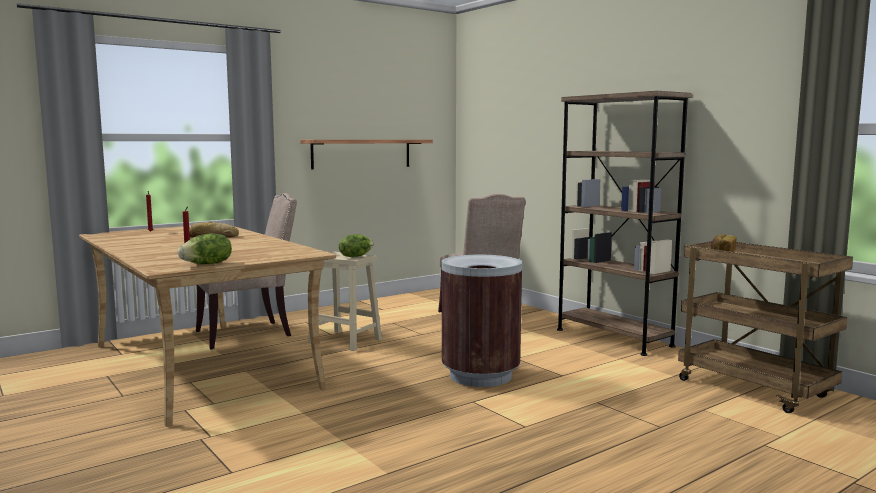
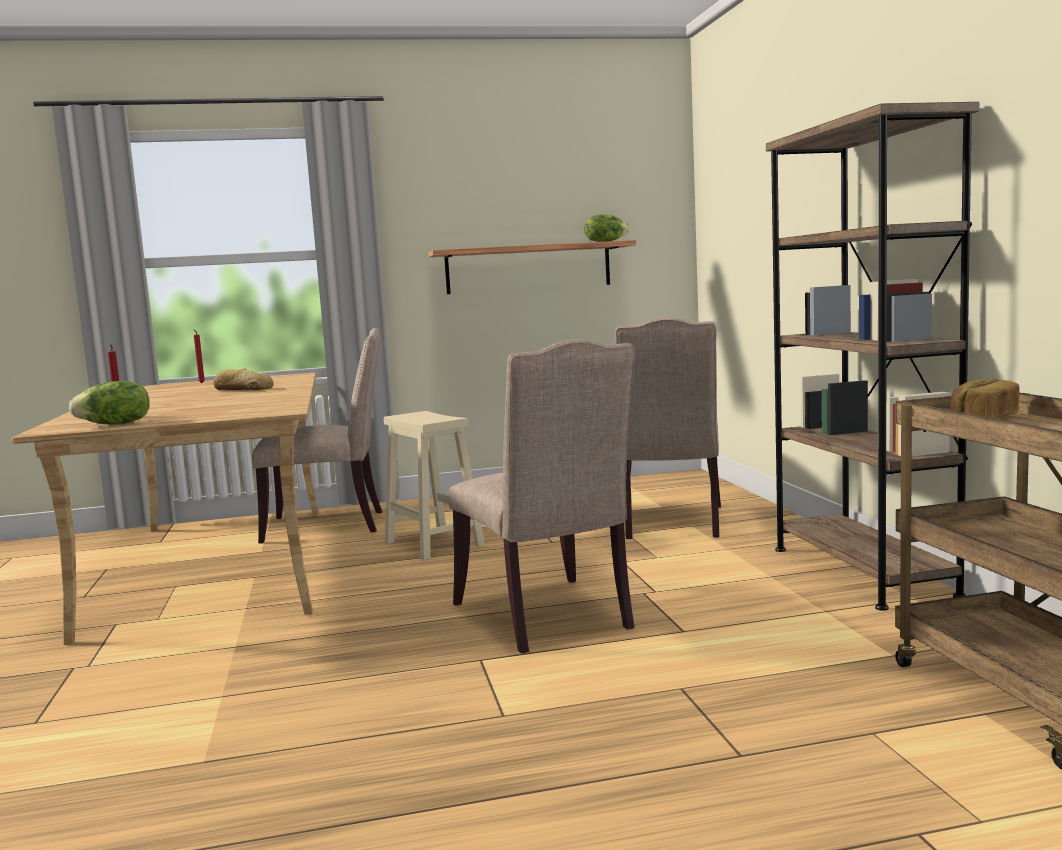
camera: 25 degrees right, 0 degrees up
(355, 256) = (436, 418): lettuce -> lettuce (605, 242)
(480, 376) = (548, 617): brown trash can -> beige chair

